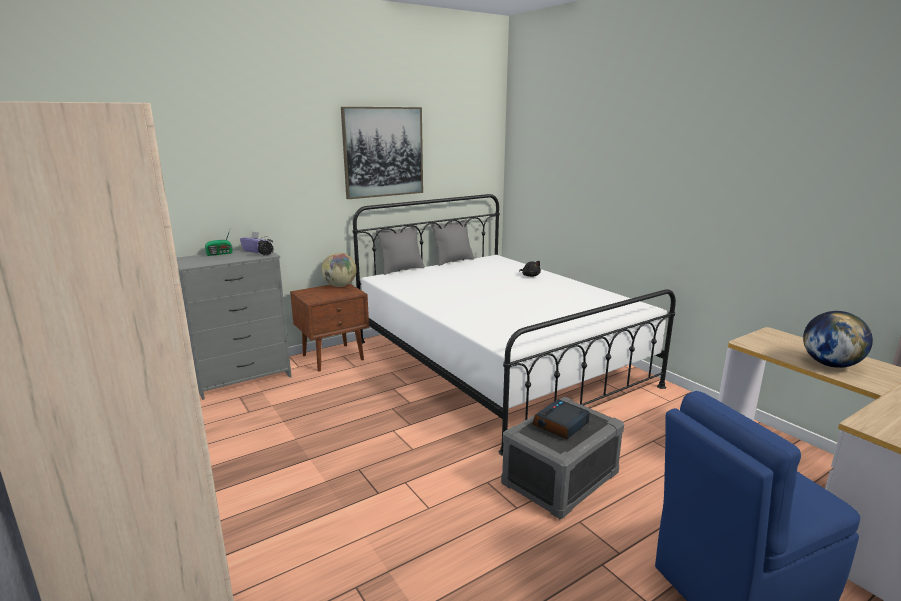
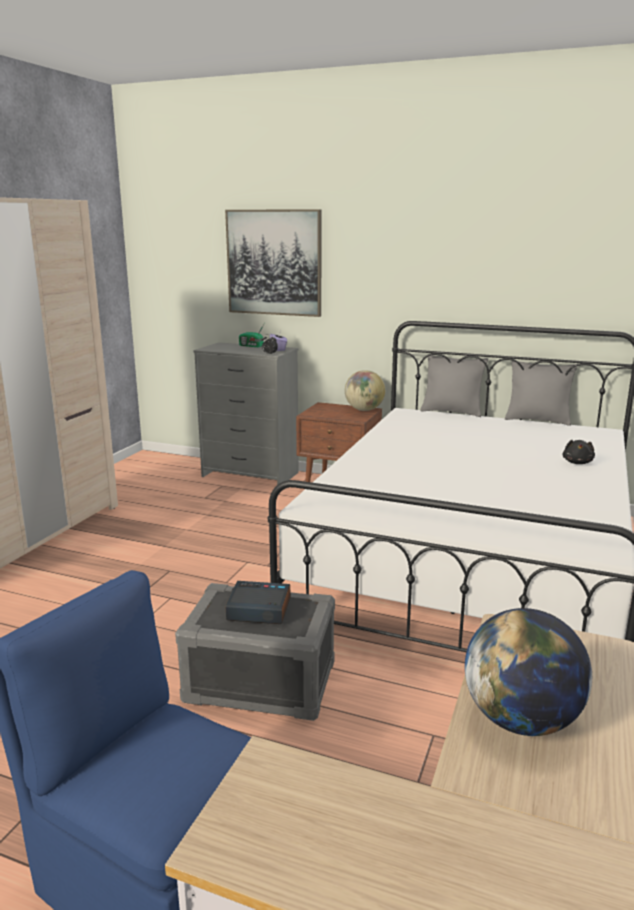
camera: 55 degrees right, 0 degrees up
(383, 152) = (450, 255): picture -> picture (274, 262)

